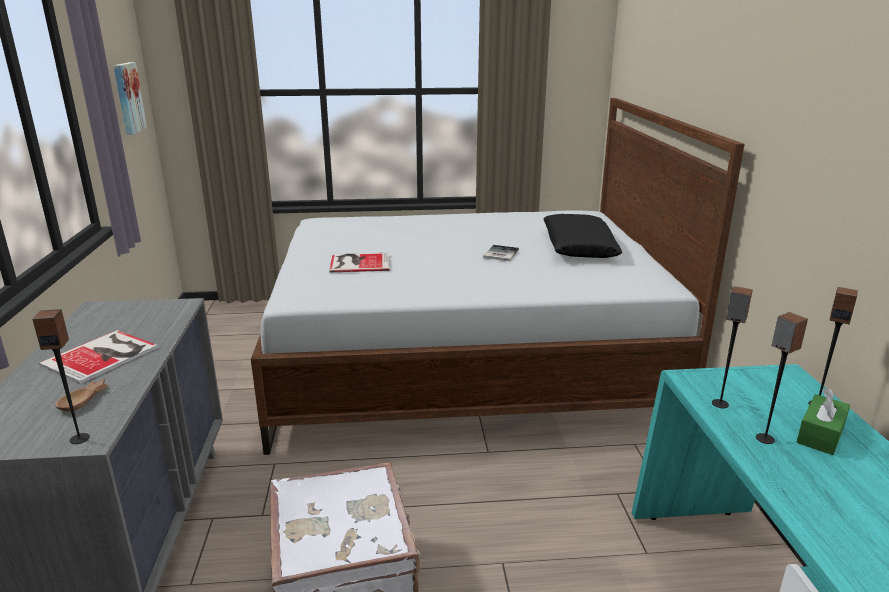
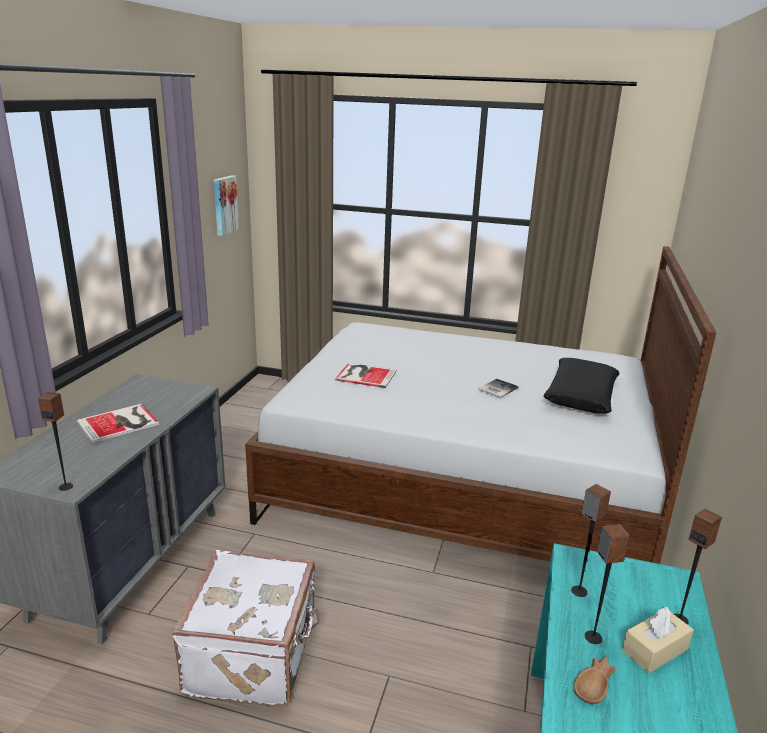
camera: 20 degrees right, 0 degrees up
(85, 400) = (87, 457): brown bowl -> brown bowl (595, 684)
(820, 434) = (655, 650): green tissue box -> beige tissue box

